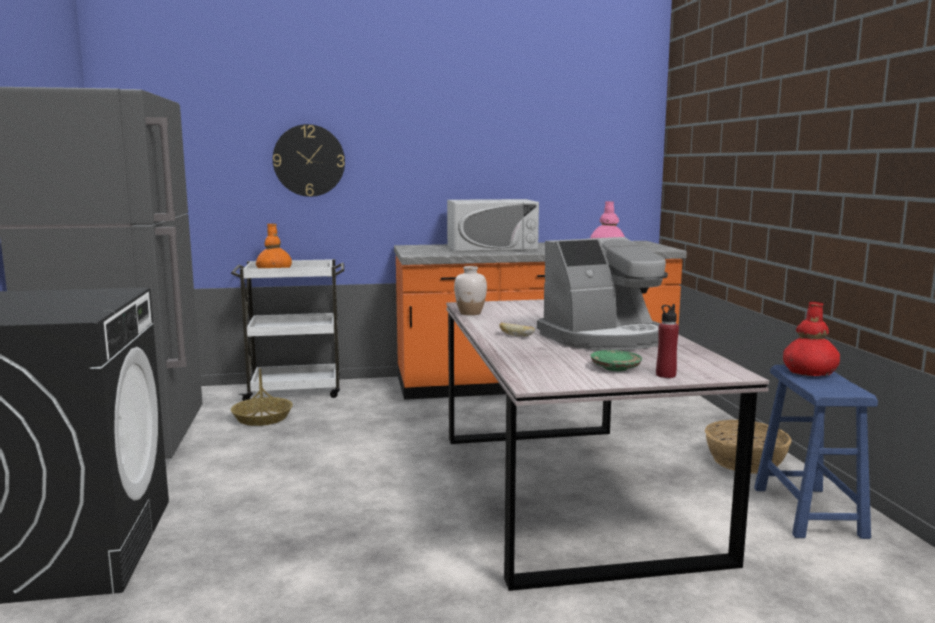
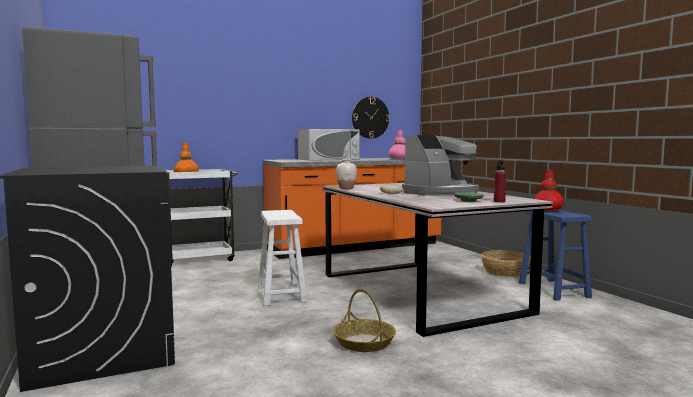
camera: 15 degrees left, 5 degrees down
(262, 418) = (189, 274): basket -> basket (364, 342)
(309, 160) = (206, 102): wall clock -> wall clock (370, 117)
(357, 472) = (281, 294): none -> white stool

